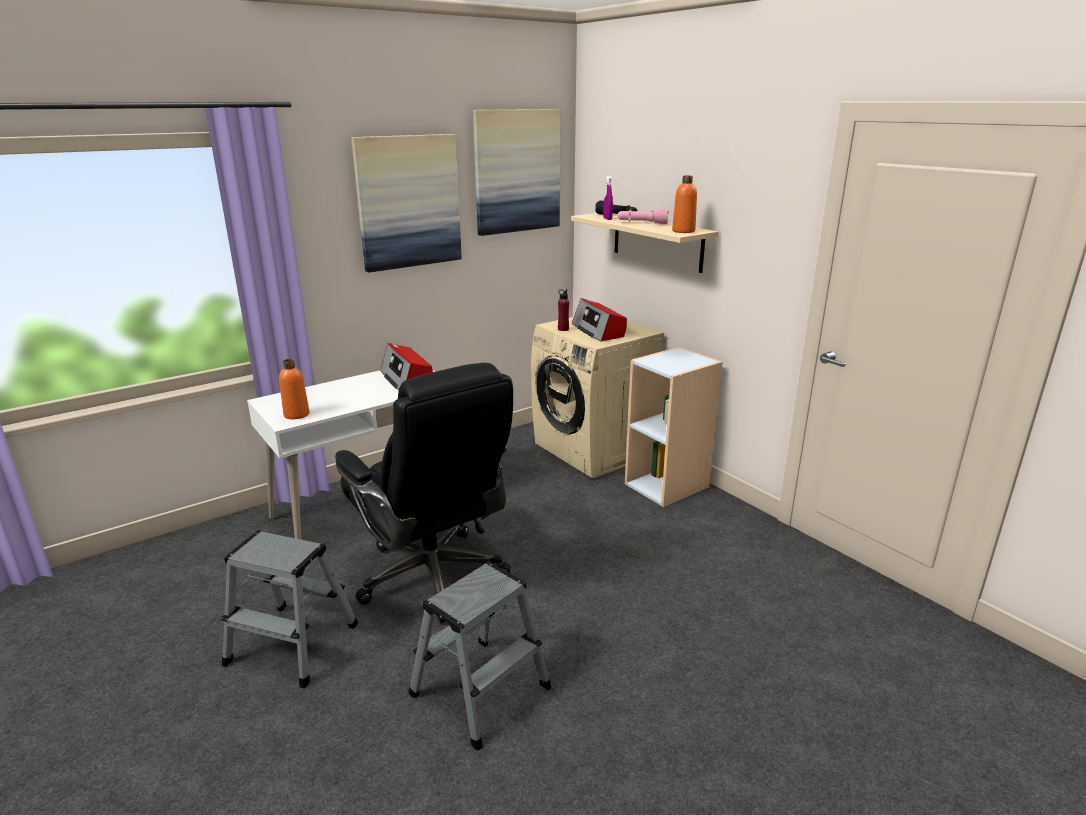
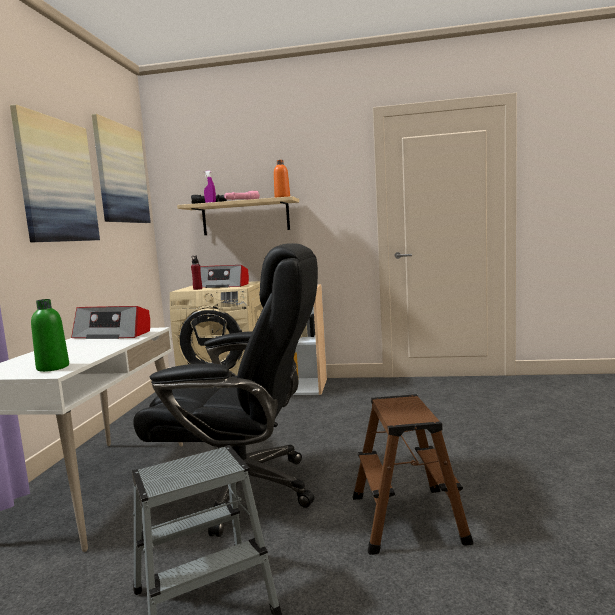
camera: 45 degrees left, 15 degrees down
(296, 414) = (53, 367): orange bottle -> green bottle
(480, 690) = (407, 518): grey step ladder -> brown step ladder

